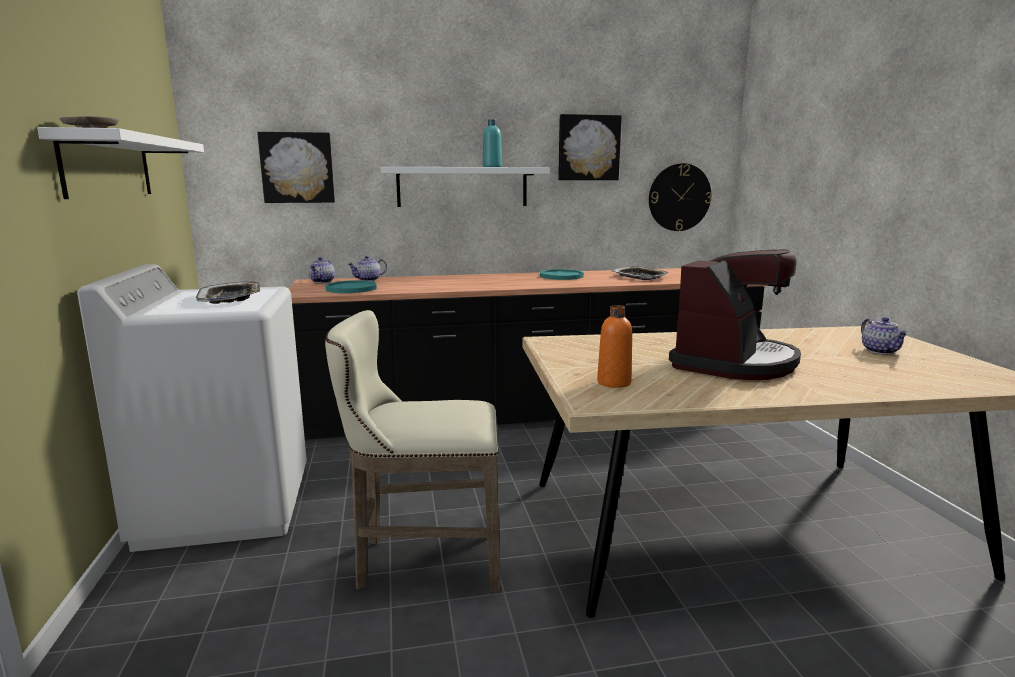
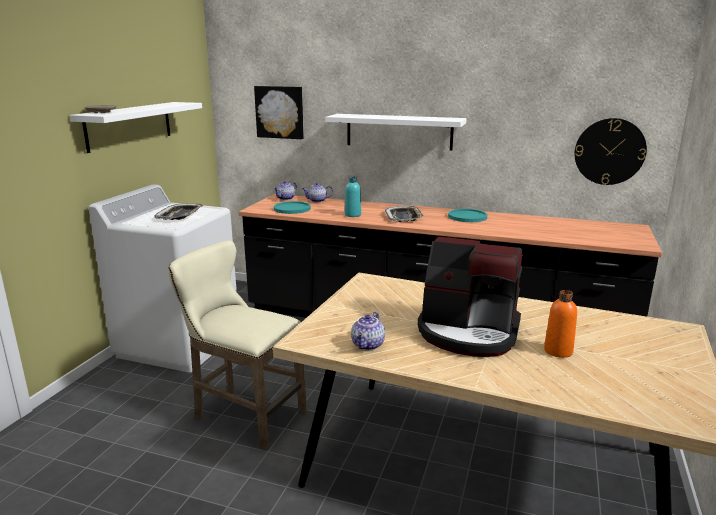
camera: 30 degrees right, 5 degrees up
(492, 167) = (420, 117): turquoise bottle -> turquoise bottle (353, 215)
(588, 148) = (514, 101): picture -> none
(614, 382) = (345, 328): orange bottle -> orange bottle (558, 351)
(640, 277) = (534, 228): tray -> tray (404, 217)
(733, 362) = (468, 332): coffee machine -> coffee machine turned 45 degrees clockwise
(881, 351) = (634, 354): teapot -> teapot (368, 345)

